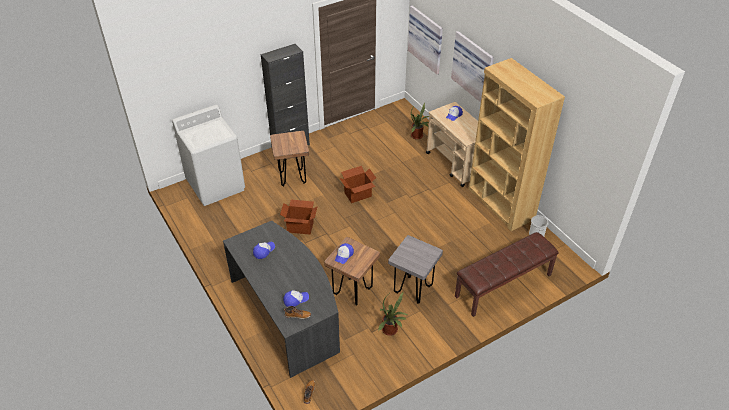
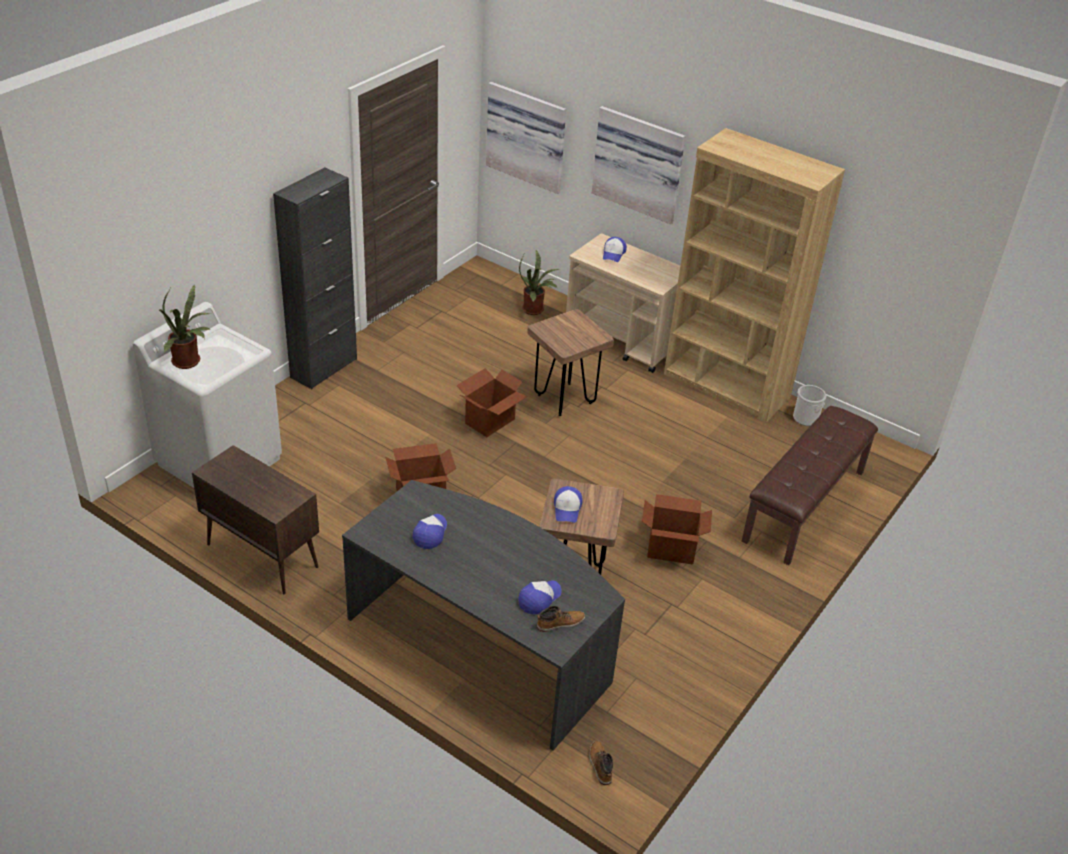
camera: 25 degrees left, 5 degrees down
(209, 238) = (261, 555): none -> brown cabinet
(292, 177) = (358, 418): brown stool -> brown stool (564, 399)
(391, 330) = (675, 622): potted plant -> potted plant (189, 362)
(413, 289) = (671, 548): grey stool -> cardboard box

